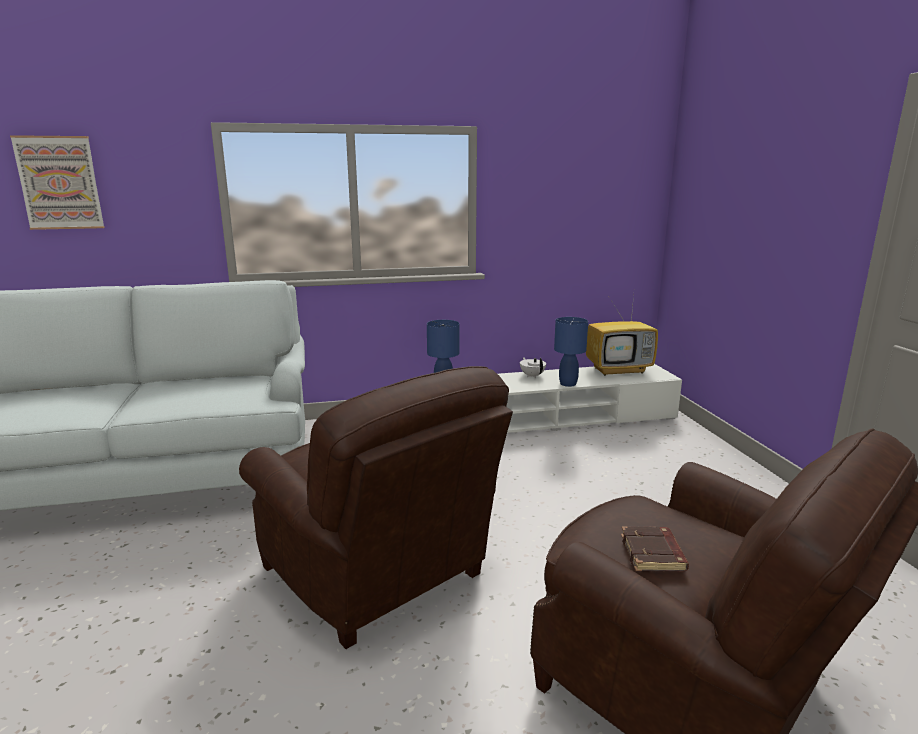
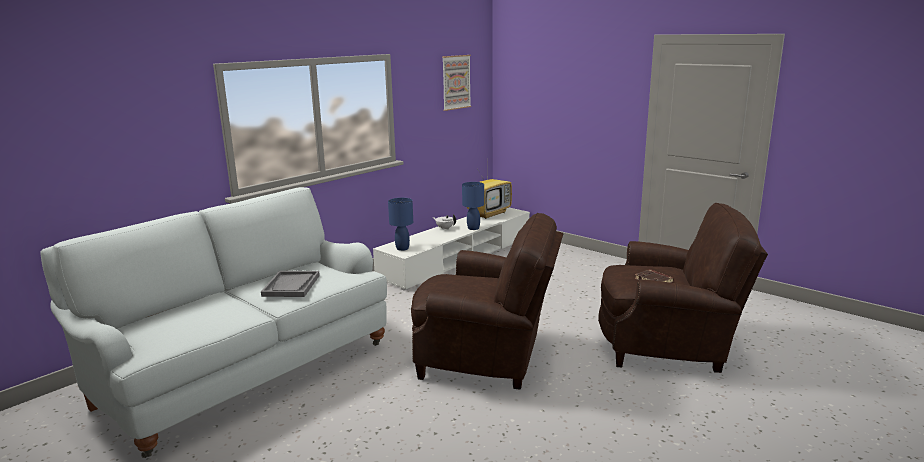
camera: 35 degrees left, 0 degrees up
(59, 183) = (88, 128): picture -> picture (456, 82)
(179, 394) = (291, 285): none -> grey tray

